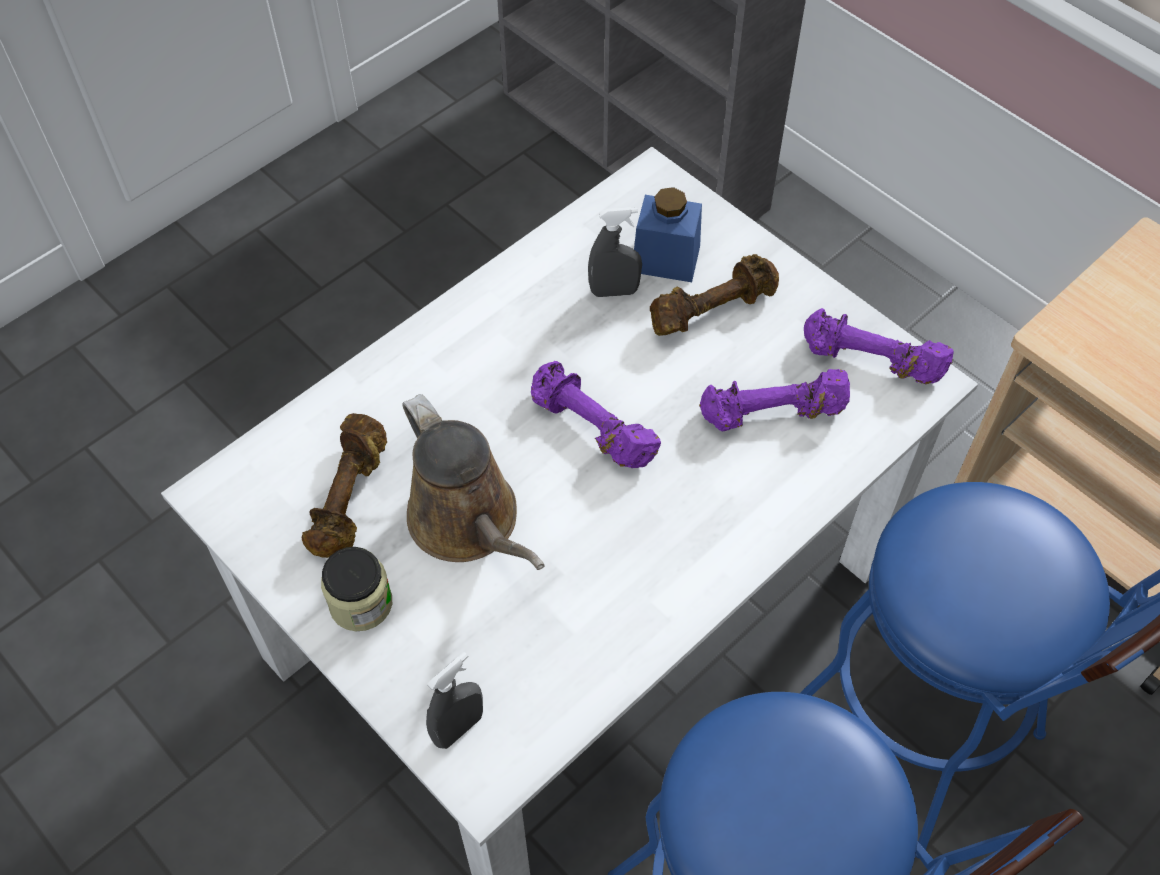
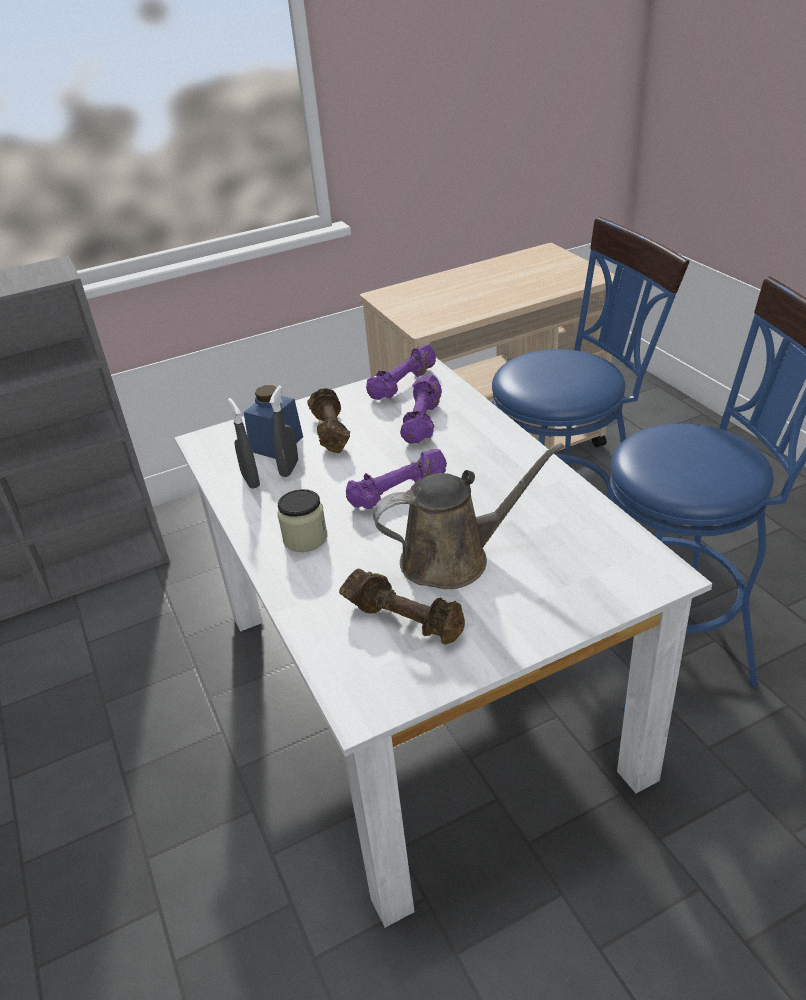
camera: 70 degrees left, 20 degrees down
(361, 603) = (505, 623): jar -> jar (305, 538)
(458, 728) = (623, 582): grey spray bottle -> grey spray bottle (250, 480)

